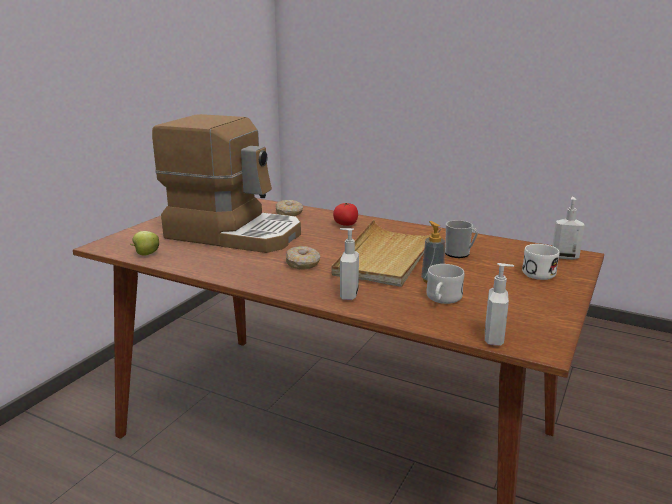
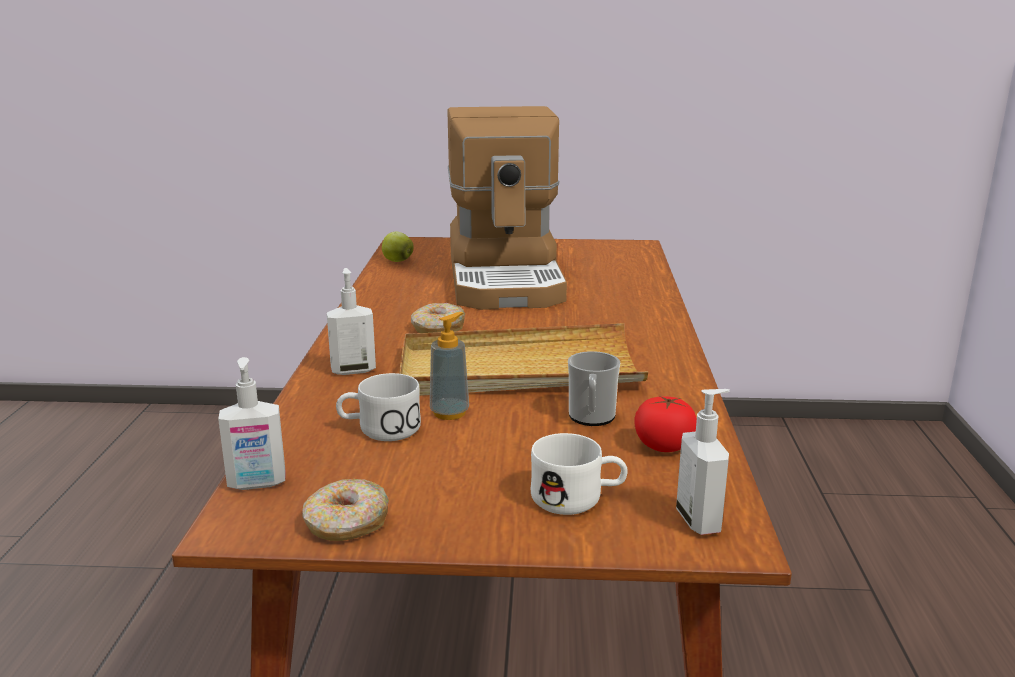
camera: 65 degrees right, 0 degrees up
(289, 213) = (625, 286): donut -> donut (347, 523)
(345, 224) = (627, 323): tomato -> tomato (664, 446)

